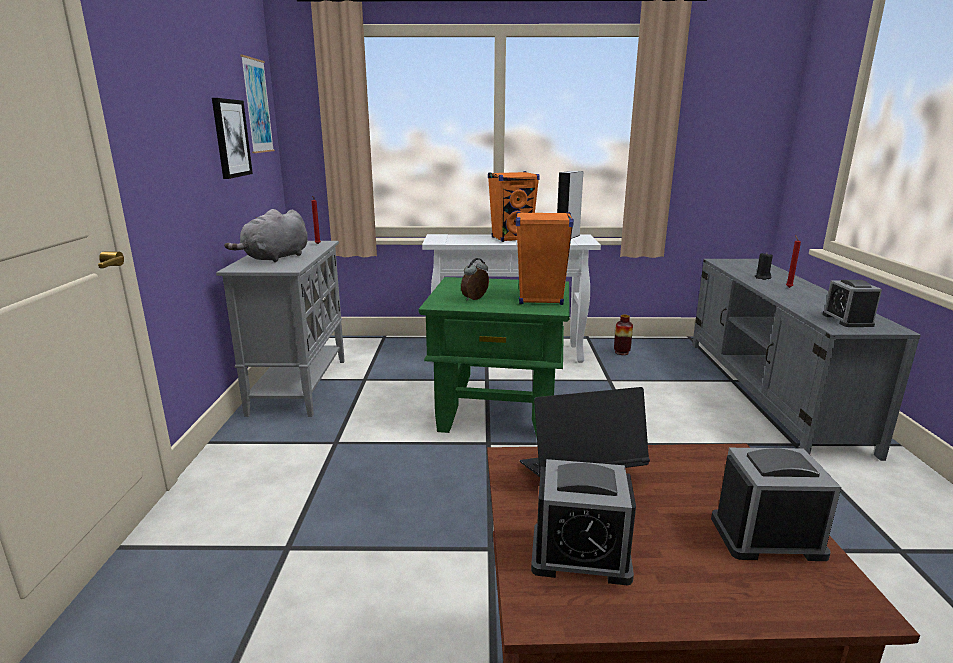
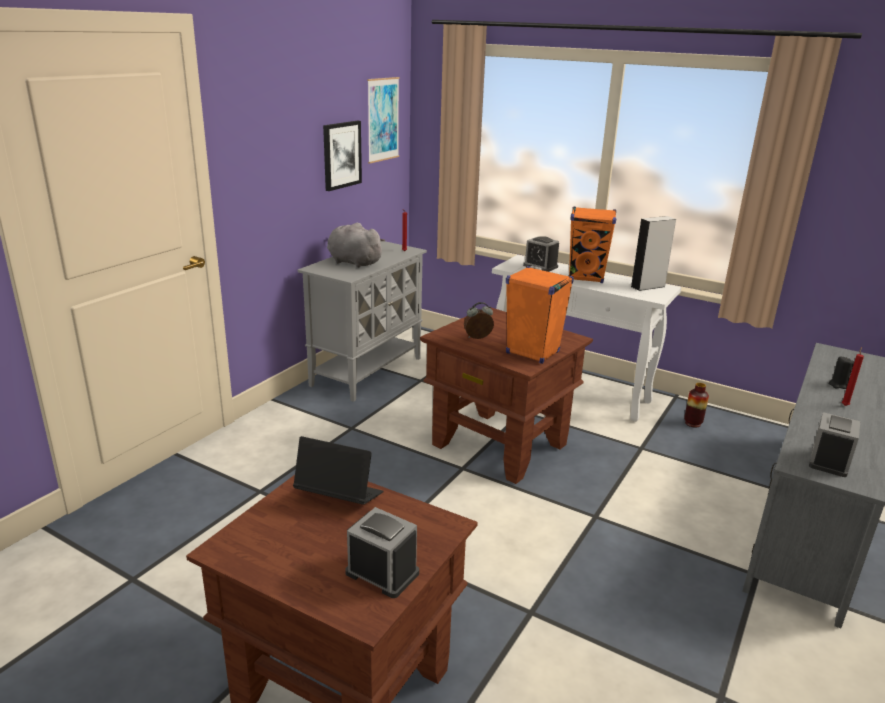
camera: 30 degrees right, 5 degrees up
(275, 258) = (352, 262): grey plush toy -> grey plush toy turned 60 degrees clockwise
(498, 412) = (499, 445): green side table -> brown side table
(580, 555) = (272, 536): alarm clock -> alarm clock (540, 266)

